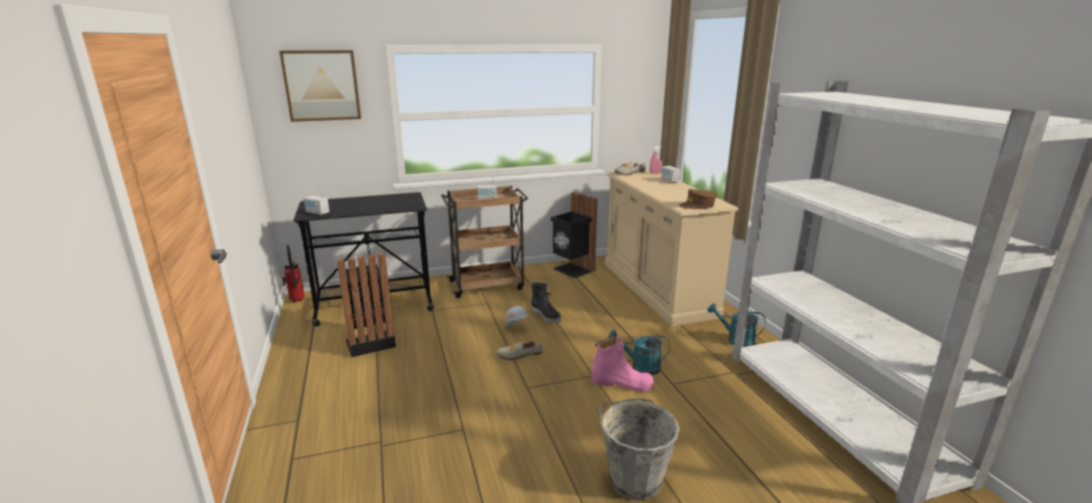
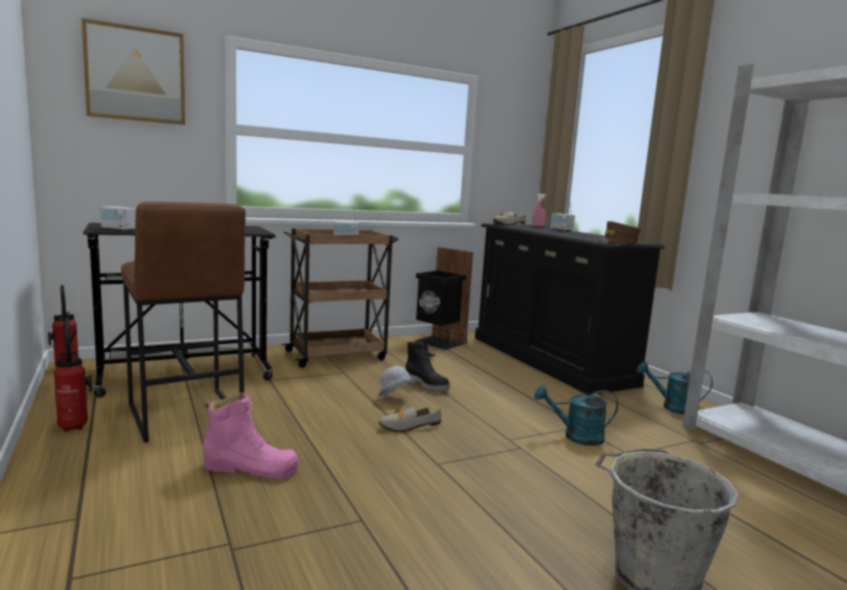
camera: 10 degrees left, 10 degrees down
(300, 350) = (75, 425): none -> fire extinguisher
(369, 342) = (185, 414): black trash can -> brown stool
(622, 383) = (563, 455): pink boot -> pink boot (251, 468)
(657, 288) = (550, 360): beige cabinet -> black cabinet

